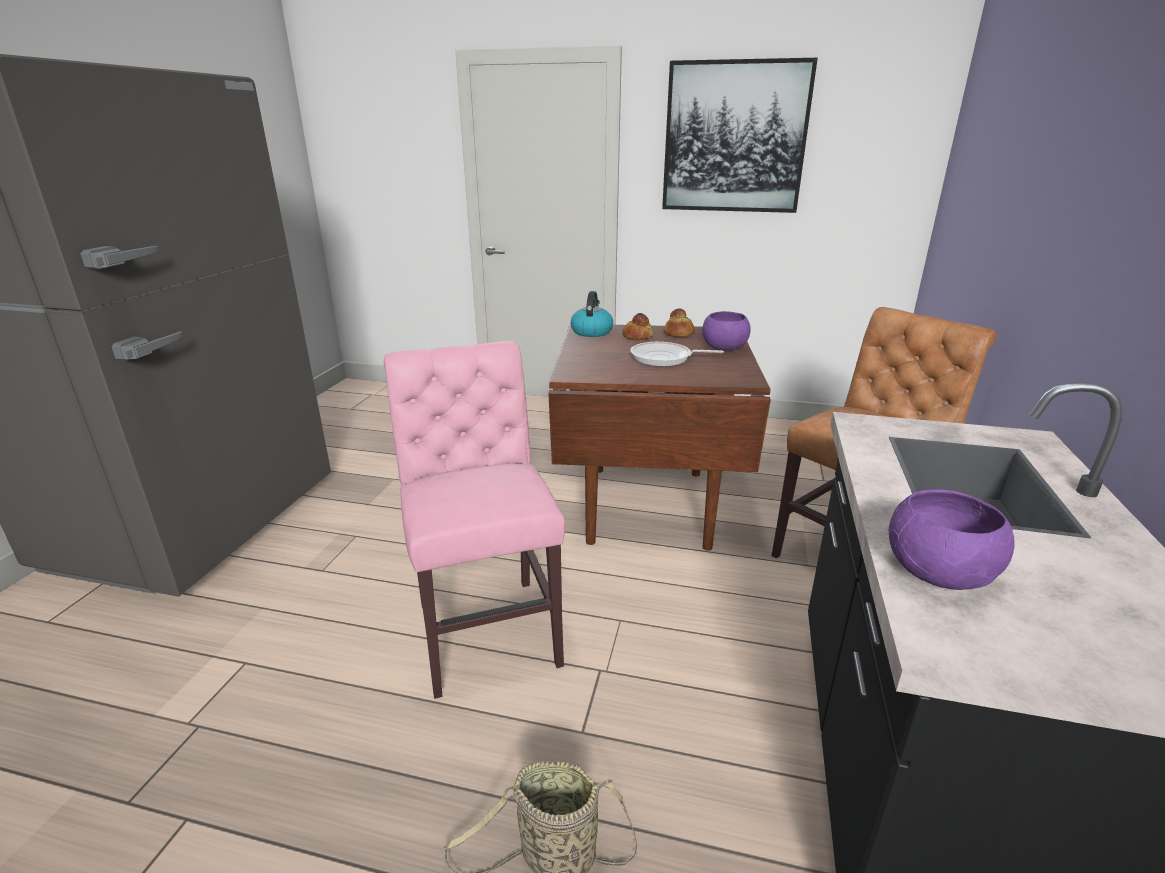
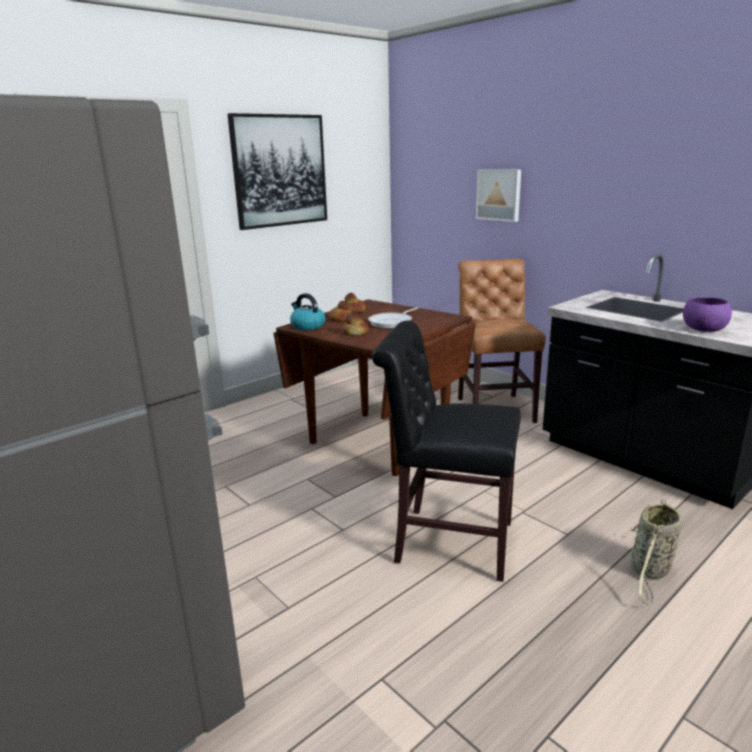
camera: 55 degrees left, 5 degrees down
(486, 627) = (447, 541): pink chair -> black chair
(600, 353) = (355, 333): none -> bread
(724, 348) = (397, 309): purple bowl -> none
(1017, 203) = (499, 195): none -> picture

